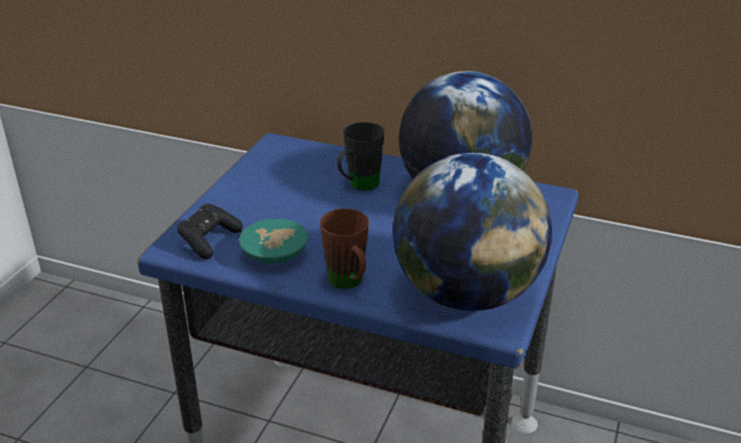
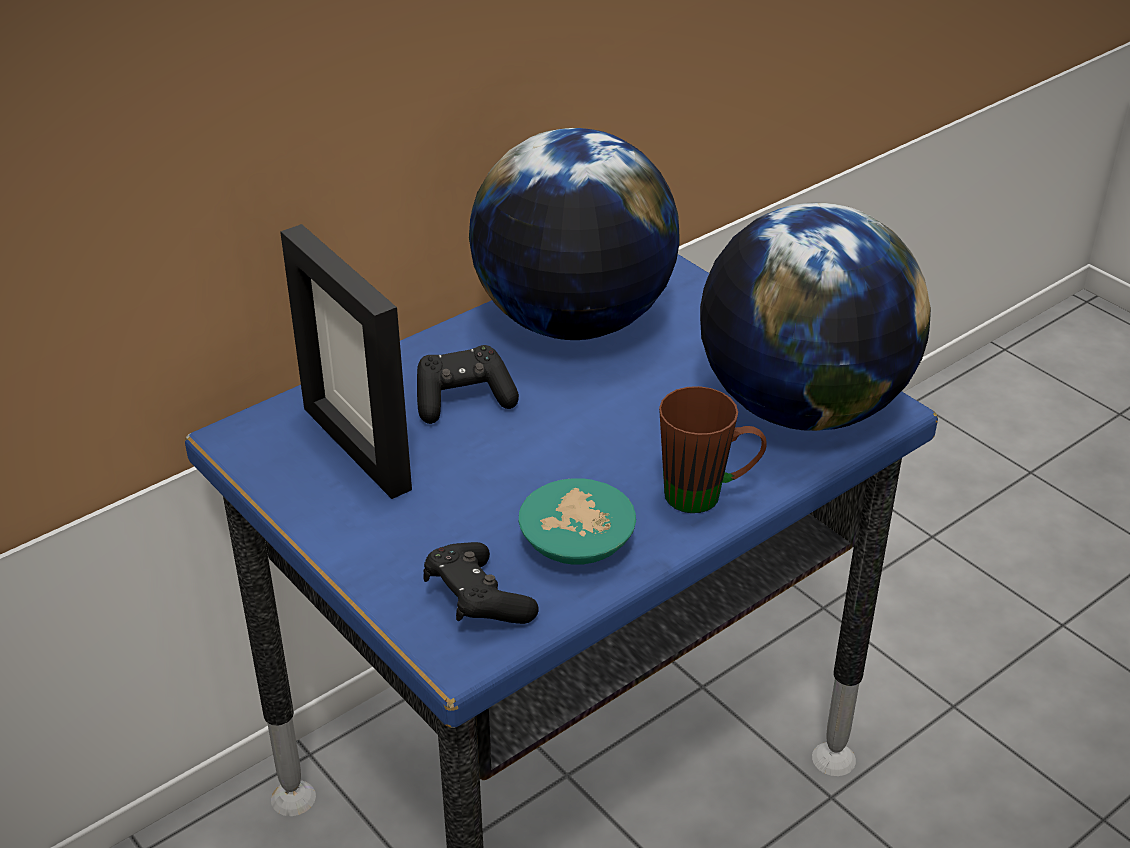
camera: 60 degrees left, 5 degrees up
(295, 173) = (359, 446): none -> picture frame
(358, 186) = (463, 399): black mug -> black game controller

